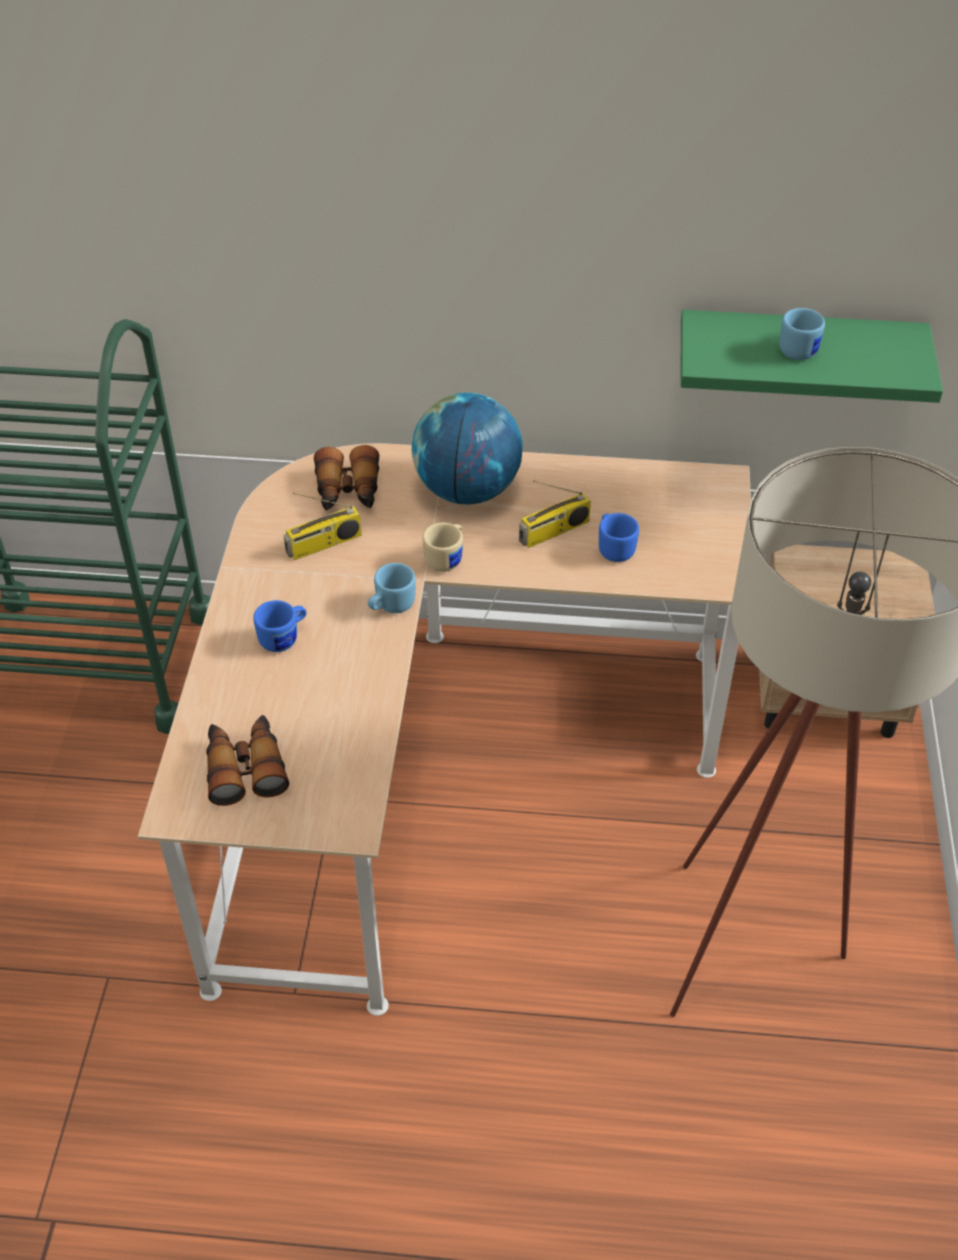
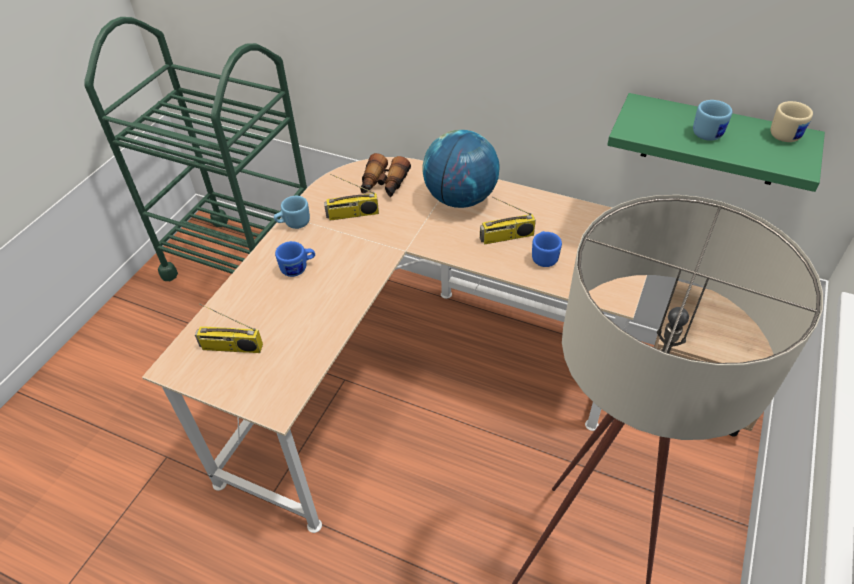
camera: 20 degrees right, 0 degrees up
(245, 767) = (231, 347): binoculars -> radio
(390, 606) = (375, 262): blue mug -> blue mug (293, 223)
(447, 558) = (427, 239): beige mug -> beige mug (788, 134)

